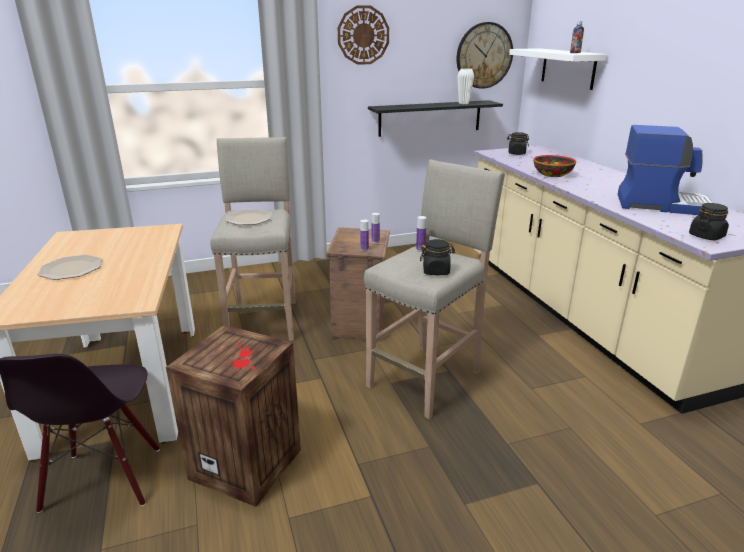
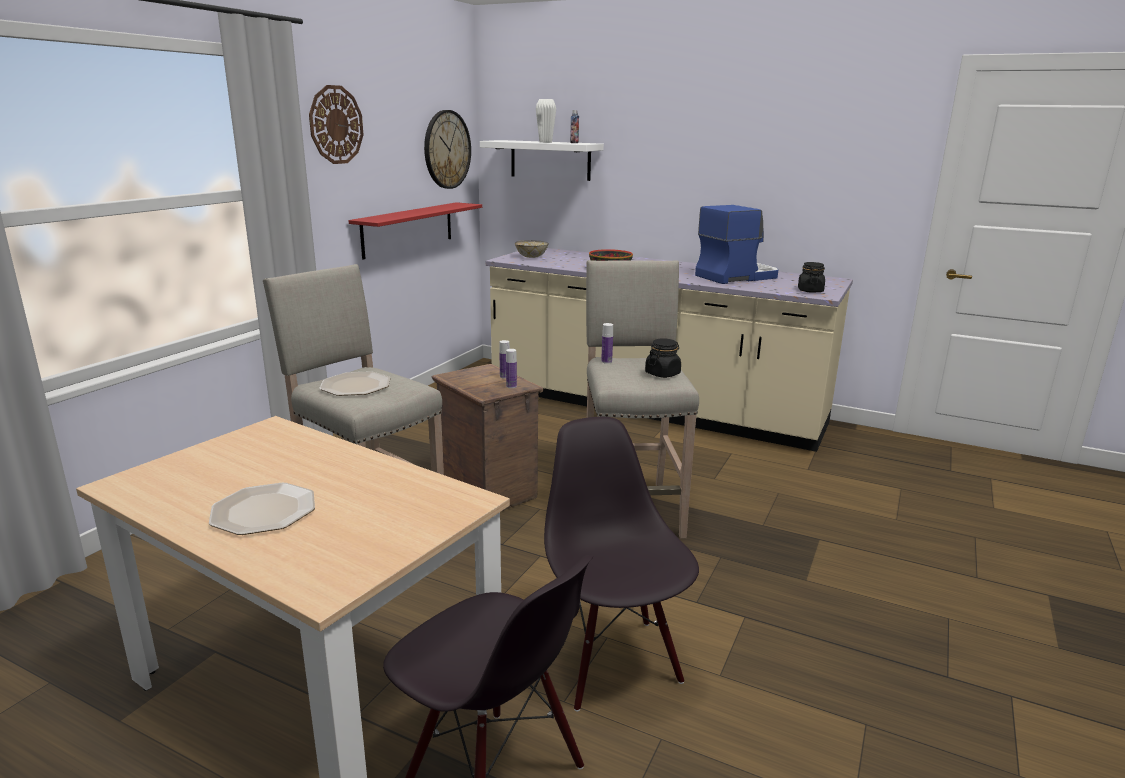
camera: 45 degrees left, 5 degrees down
(248, 463) = (610, 662): crate -> black chair
(430, 118) = (408, 229): black shelf -> red shelf
(463, 103) = (444, 207): white vase -> white vase (545, 142)
(516, 153) = (531, 257): black jar -> bowl

